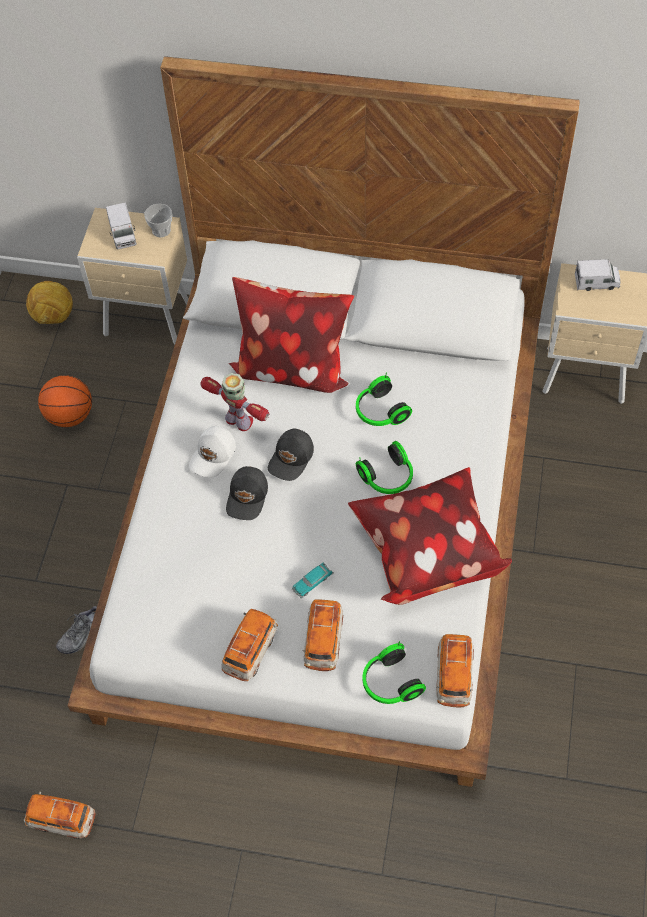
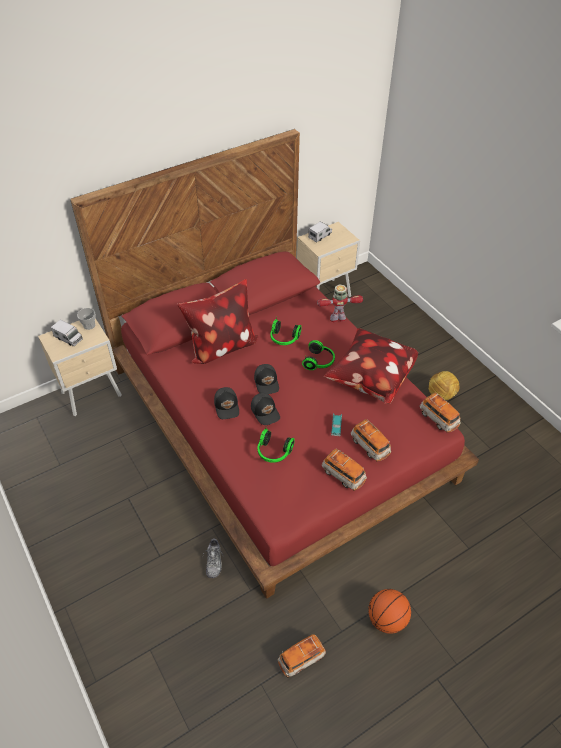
camera: 45 degrees left, 10 degrees down
(54, 317) = (34, 425): football -> football (441, 395)
(69, 416) = (94, 465): basketball -> basketball (386, 619)
(214, 455) = (227, 406): white cap -> black cap
(239, 421) = (223, 384): toy robot -> toy robot (338, 318)
(250, 650) = (343, 475): toy car -> toy car turned 150 degrees clockwise
(328, 521) = (280, 421): white bed -> red bed
(389, 683) = (417, 441): headphones -> headphones (273, 452)

